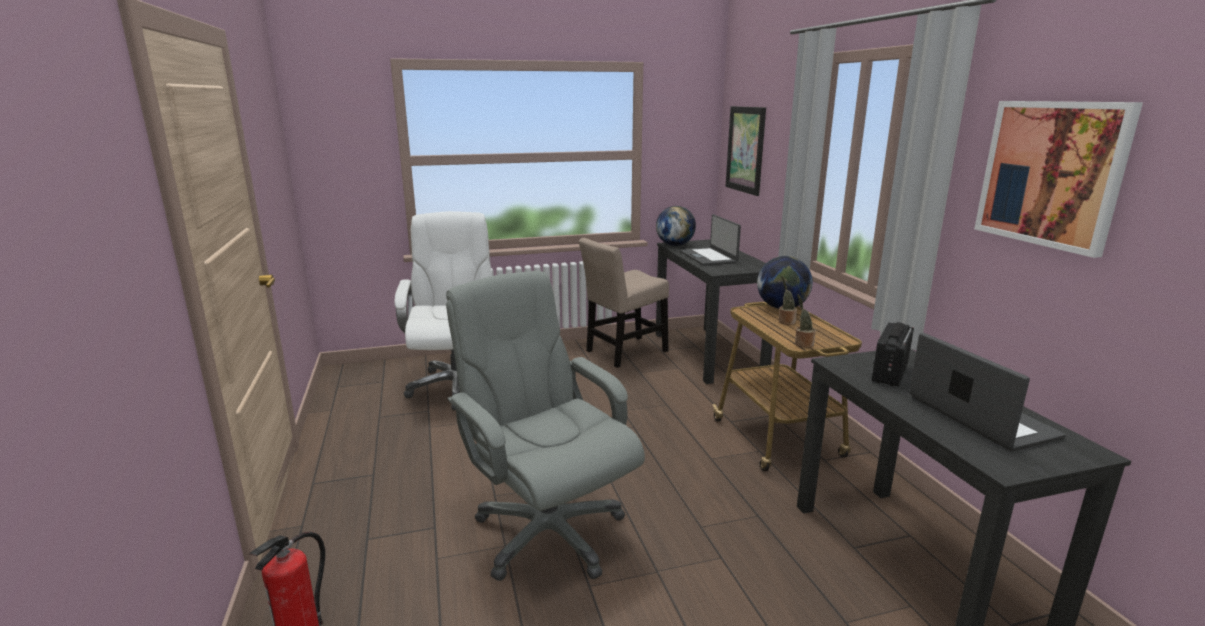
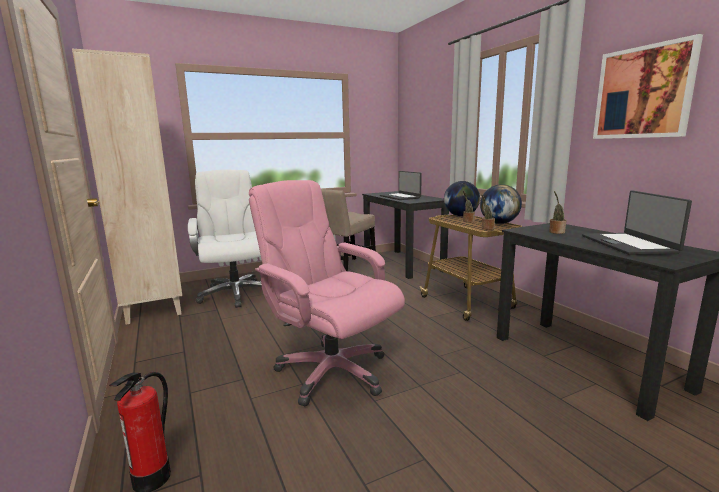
camera: 10 degrees left, 5 degrees down
(350, 400) = (153, 308): none -> beige bookcase
(547, 532) = (331, 371): grey office chair -> pink office chair
(675, 245) = (374, 194): globe -> globe (499, 223)
(745, 149) = (417, 128): picture -> none
(889, 373) = (556, 232): radio -> potted plant
(980, 417) = (628, 244): laptop -> laptop turned 150 degrees counterclockwise

